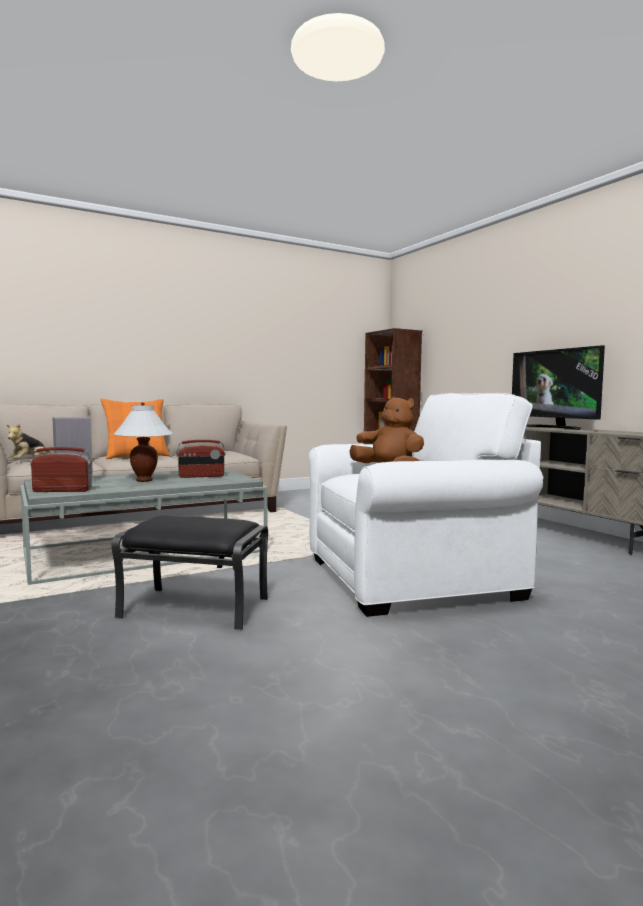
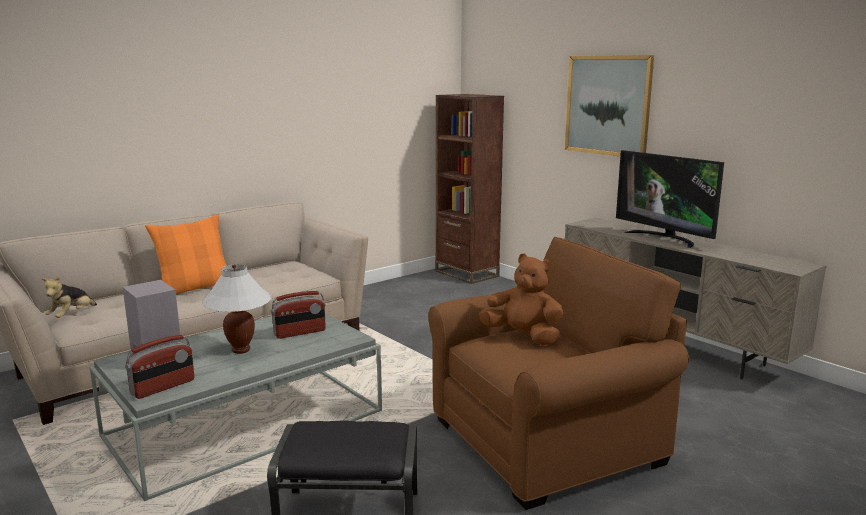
camera: 10 degrees left, 10 degrees up
(62, 491) = (163, 387): radio -> radio turned 150 degrees clockwise
(410, 578) = (546, 442): white armchair -> brown armchair
(505, 322) = (607, 105): none -> picture

